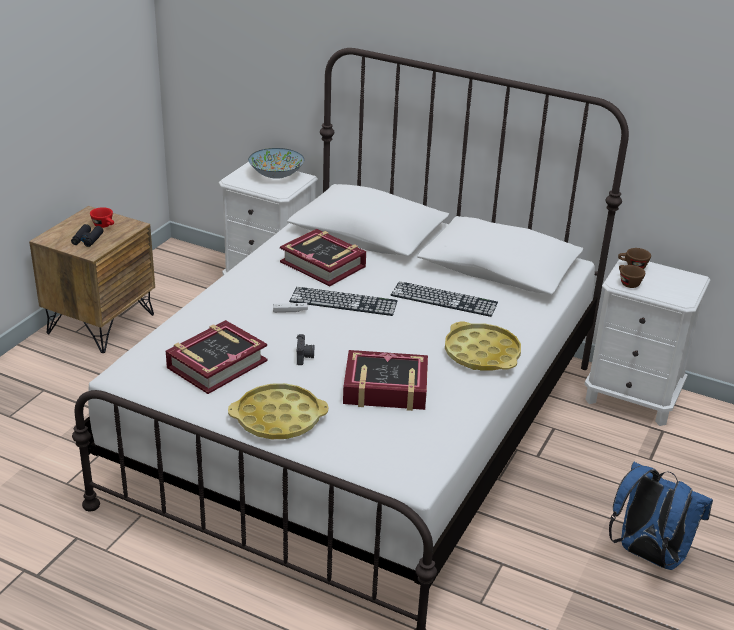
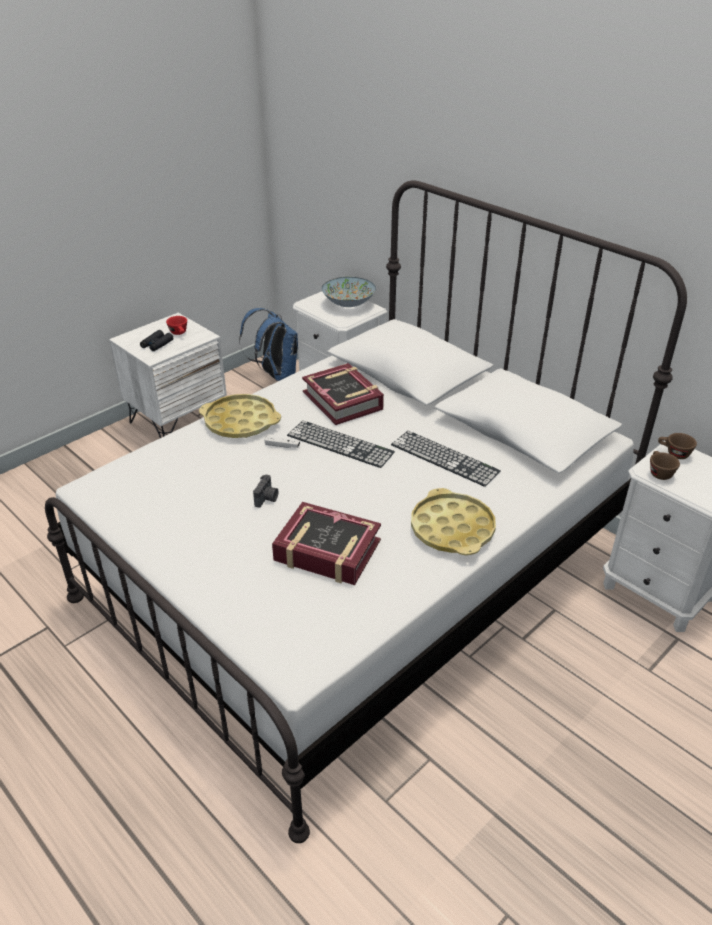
camera: 20 degrees right, 5 degrees up
(100, 323) = (177, 420): brown nightstand -> white nightstand
(216, 364) = (179, 491): book -> none
(278, 418) = (200, 564): yellow tray -> yellow tray (240, 422)
(647, 555) = (598, 791): blue backpack -> blue backpack (275, 374)

